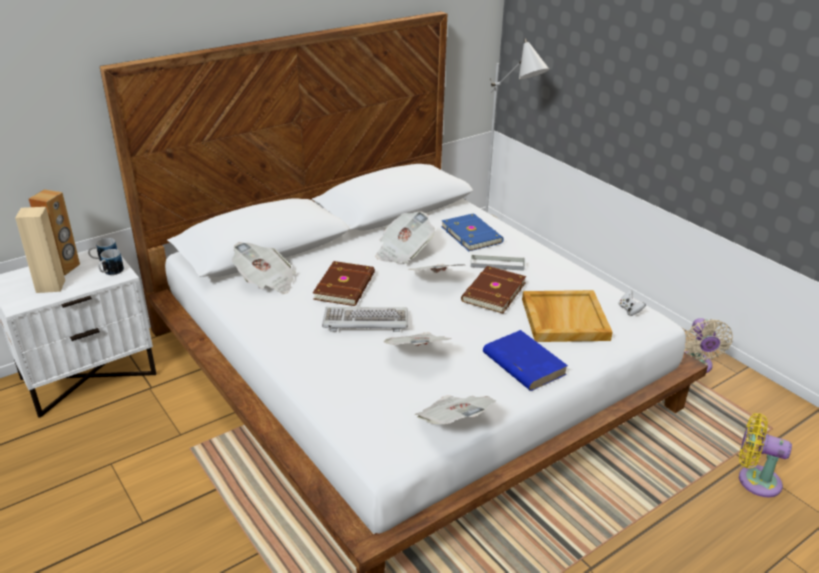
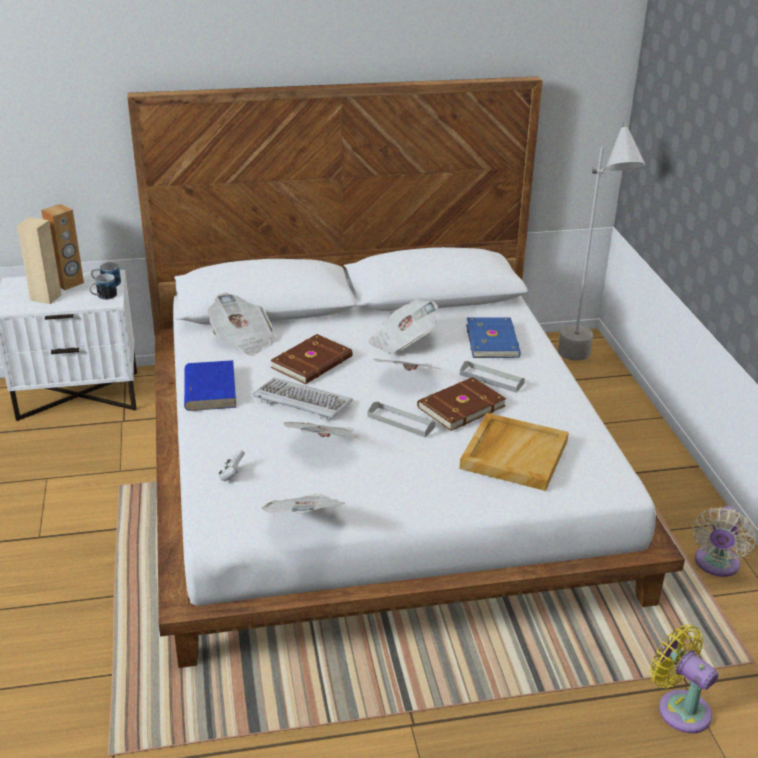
camera: 25 degrees right, 0 degrees up
(458, 316) = (401, 422): none -> grey tray
(523, 363) = (427, 486): blue book -> blue book (210, 389)
(629, 310) = (600, 465): white game controller -> white game controller (232, 474)

